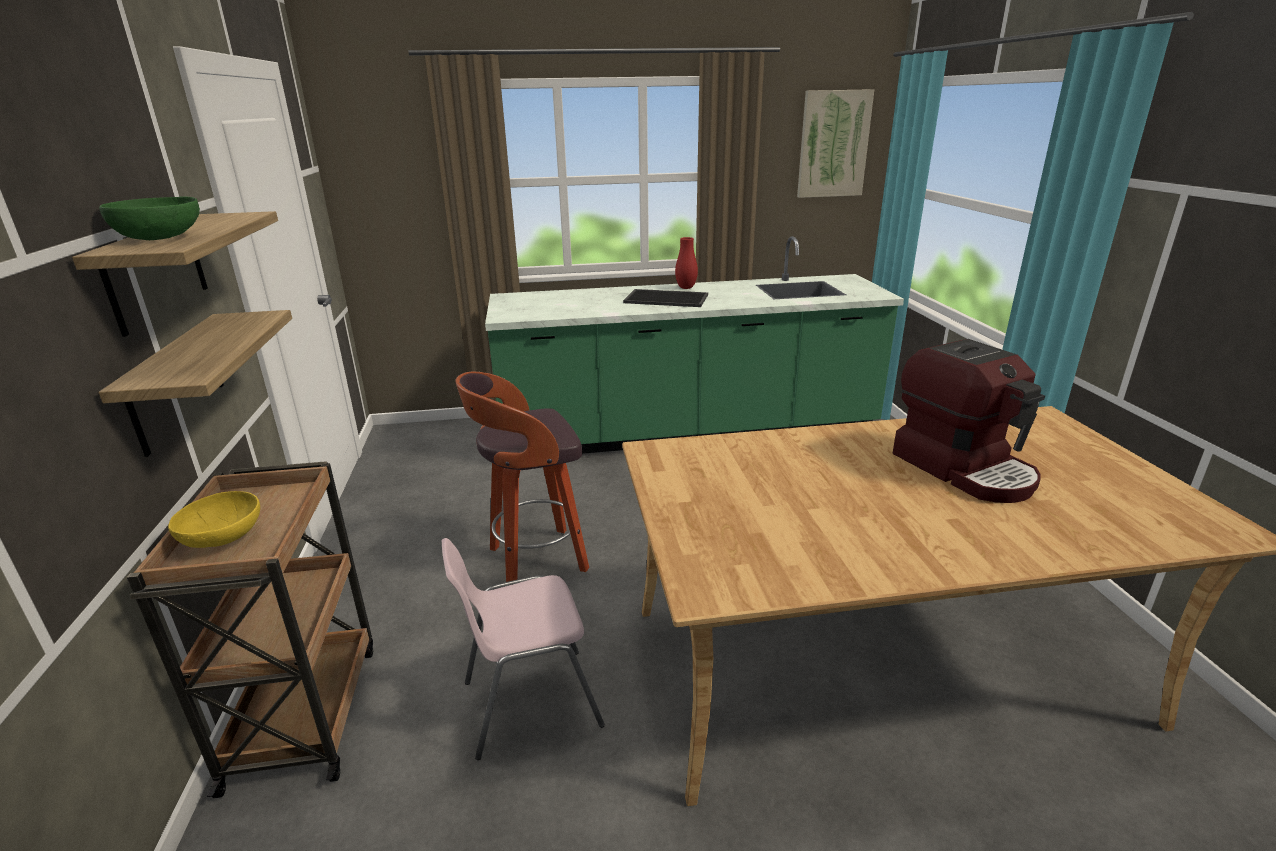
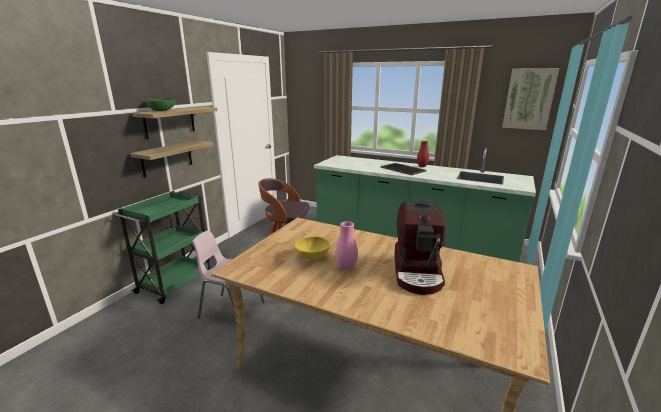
camera: 35 degrees right, 5 degrees down
(224, 539) = (152, 209): yellow bowl -> yellow bowl (312, 257)
(305, 712) = (175, 282): brown cart -> green cart
(871, 503) = (346, 268): none -> pink vase

